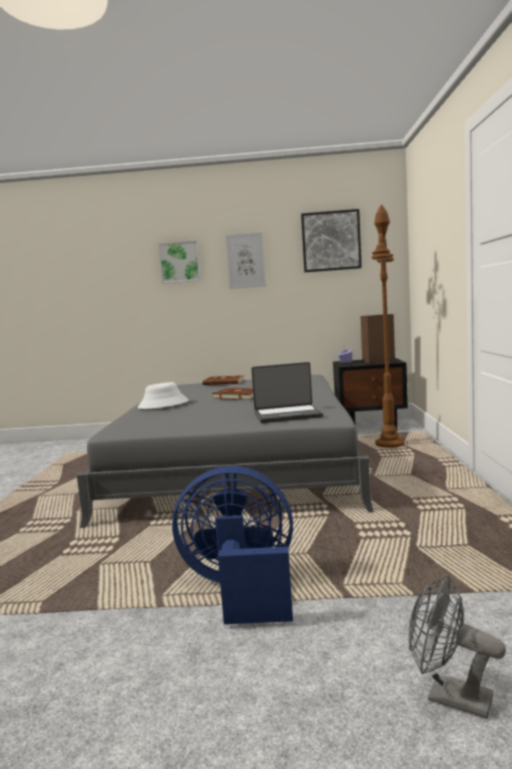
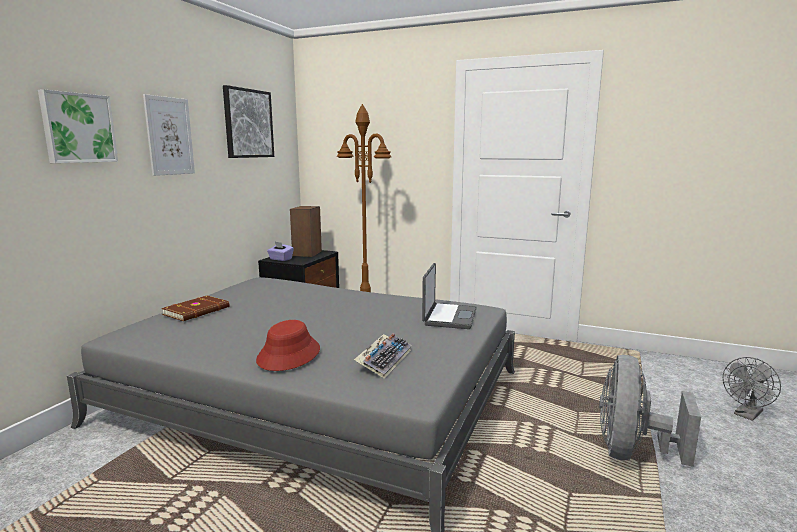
camera: 70 degrees left, 5 degrees up
(163, 405) = (289, 355): white hat -> red hat
(171, 419) = (384, 360): none -> keyboard
(239, 396) = (321, 317): brown book -> none
(240, 589) = (632, 452): blue fan -> grey fan

